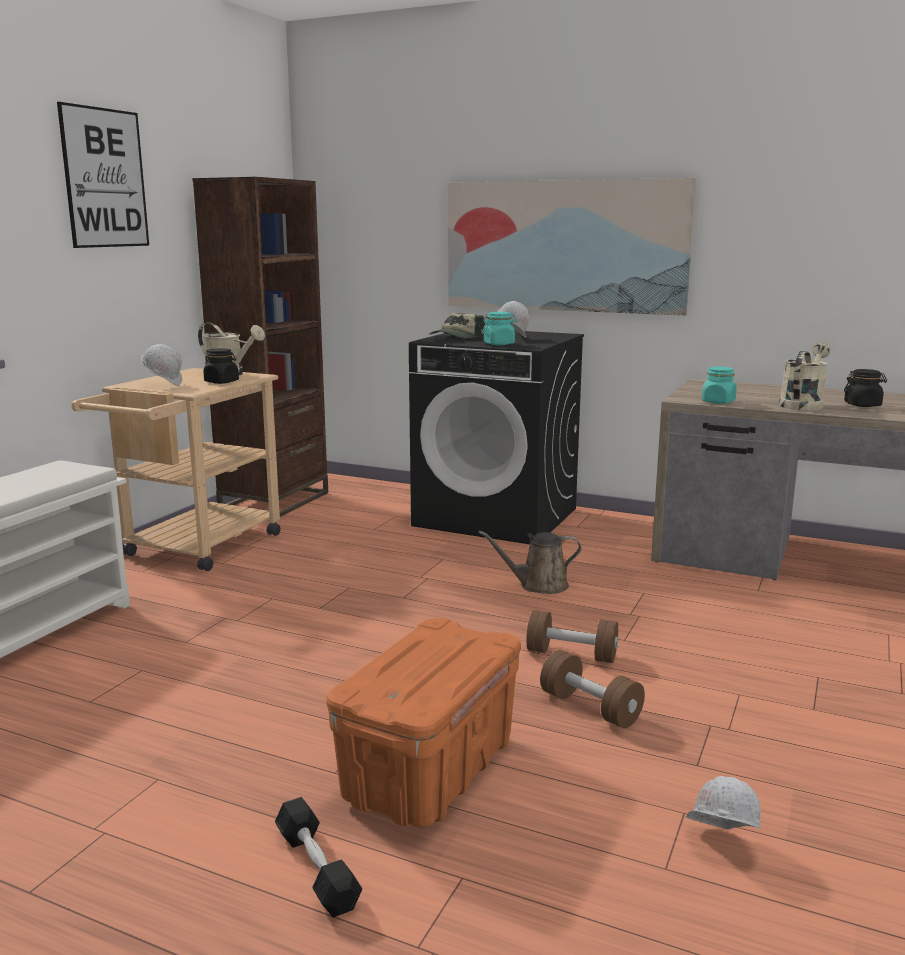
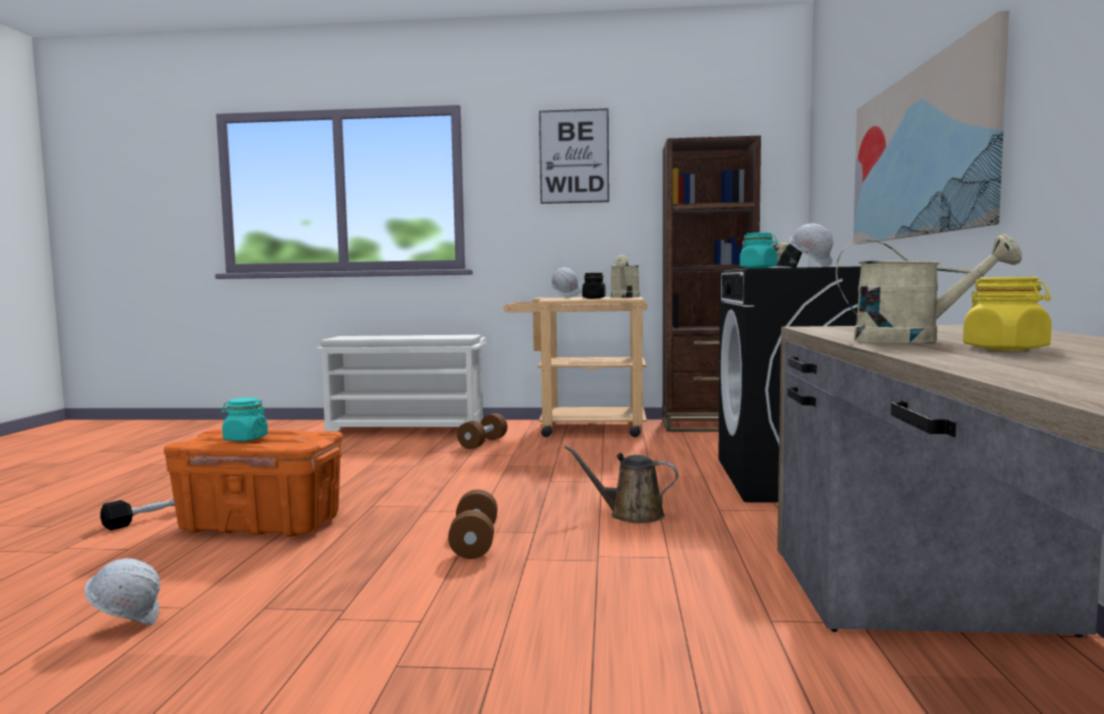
camera: 70 degrees right, 10 degrees down
(539, 585) = (631, 515): brown watering can -> brown watering can turned 45 degrees counterclockwise
(590, 708) = (367, 559): brown dumbbell -> brown dumbbell (483, 443)
(718, 402) = (830, 330): turquoise jar -> turquoise jar (245, 439)
(862, 405) = (1005, 348): black jar -> yellow jar

